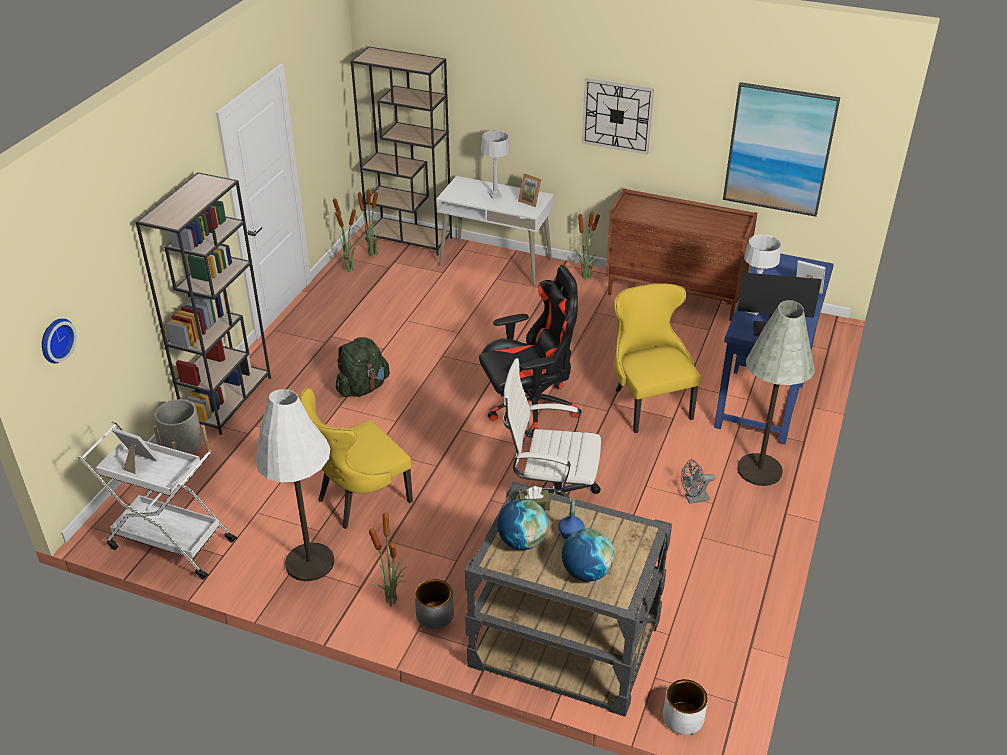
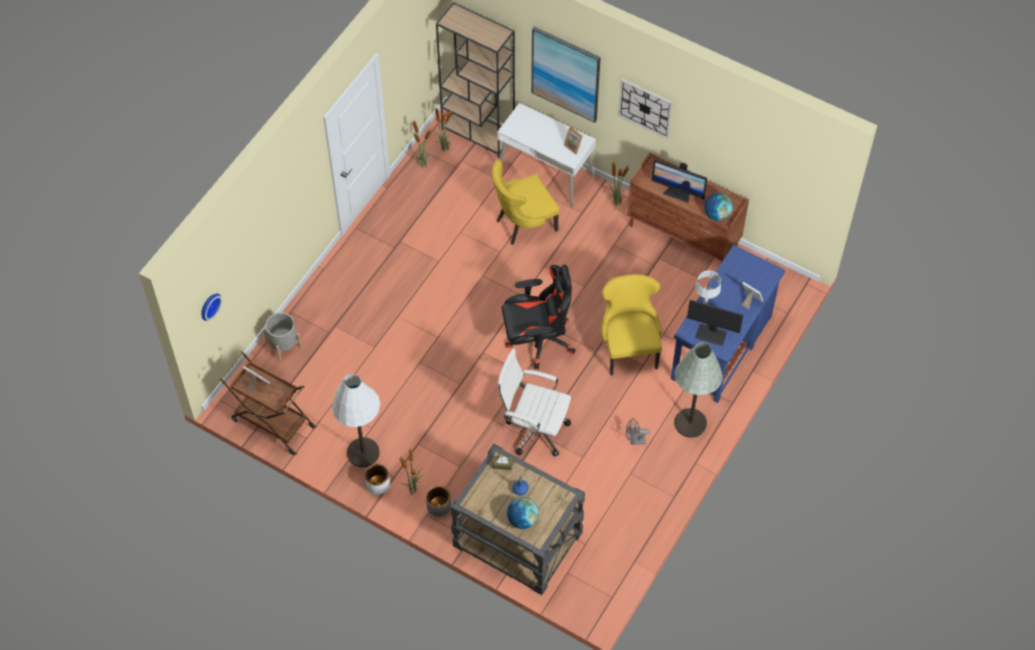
camera: 10 degrees right, 20 degrees up
(171, 544) = (273, 423): white cart -> brown cart
(228, 400) = (316, 297): bookcase -> none
(359, 499) = (402, 405): yellow chair -> yellow chair (523, 224)
(363, 388) = (417, 300): green backpack -> none
(495, 196) = (546, 135): grey table lamp -> none
(522, 541) = (489, 491): globe -> globe (717, 214)
(670, 218) = (678, 193): none -> monitor
(683, 718) = (576, 601): white planter -> white planter (378, 484)
(779, 149) = (764, 167): picture -> picture (565, 74)

